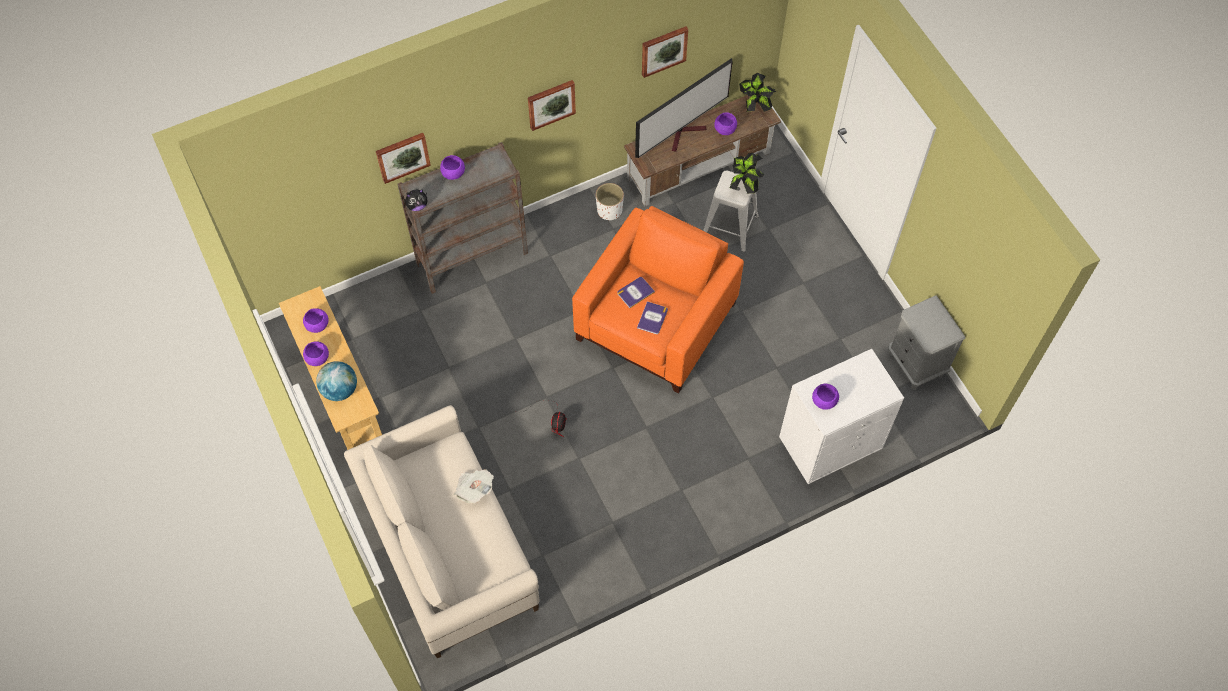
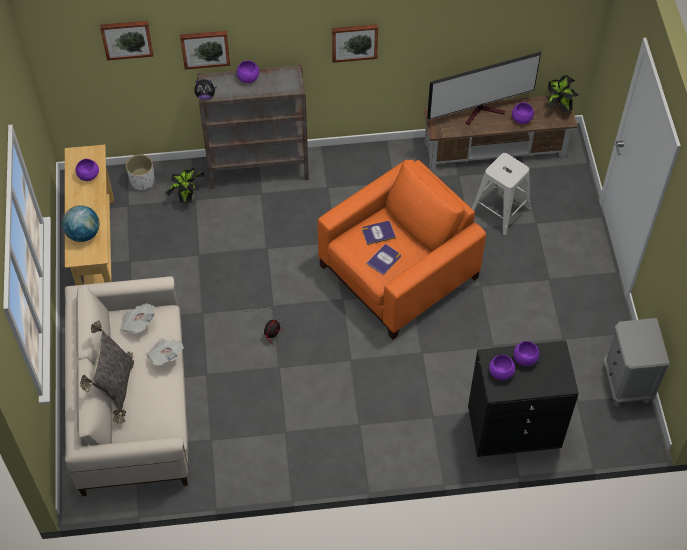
camera: 20 degrees right, 5 degrees down
(317, 358) = (76, 202): purple bowl -> purple bowl (525, 359)
(431, 464) = (138, 323): none -> newspaper
(437, 542) = (114, 390): none -> pillow
(610, 210) = (397, 164): white planter -> white planter (143, 181)
(663, 50) = (472, 22): picture -> picture (127, 39)
(744, 184) = (517, 169): potted plant -> potted plant (187, 196)
(829, 446) = (512, 430): white cabinet -> black cabinet

